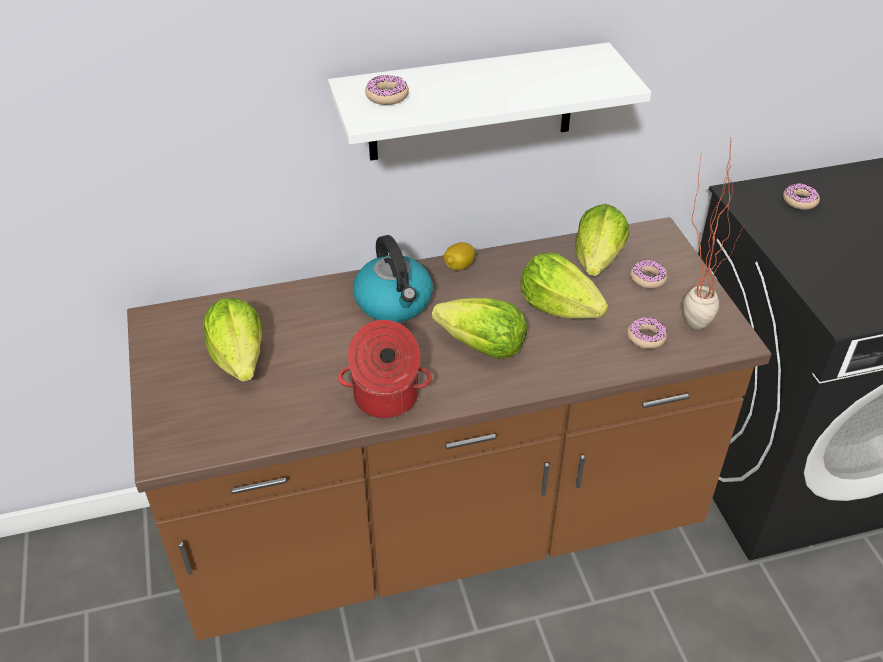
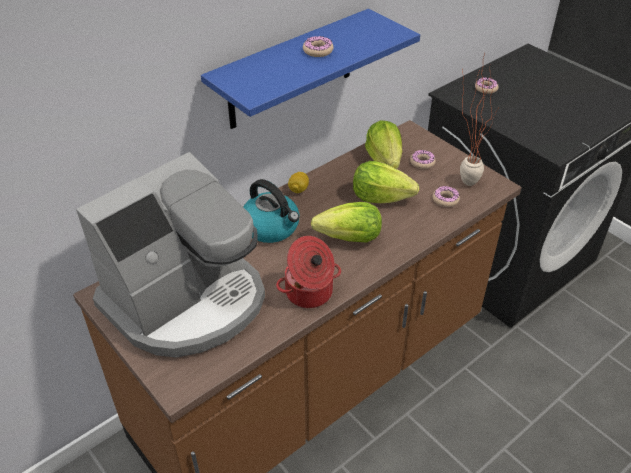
camera: 25 degrees left, 0 degrees up
(239, 359) = (187, 301): lettuce -> coffee machine
(387, 96) = (253, 76): donut -> donut (318, 51)
(471, 103) = (291, 70): white shelf -> blue shelf

